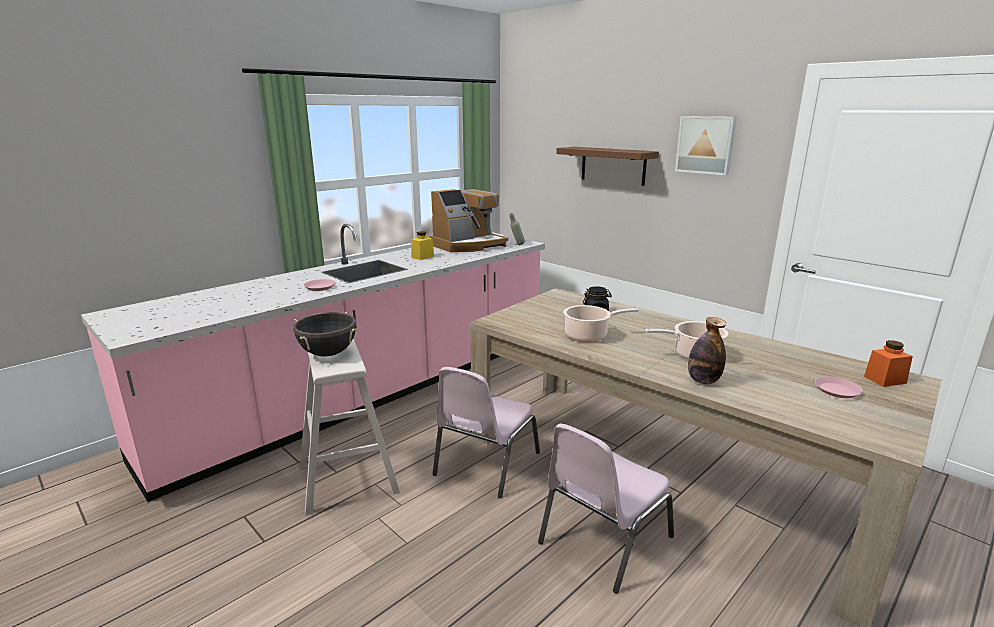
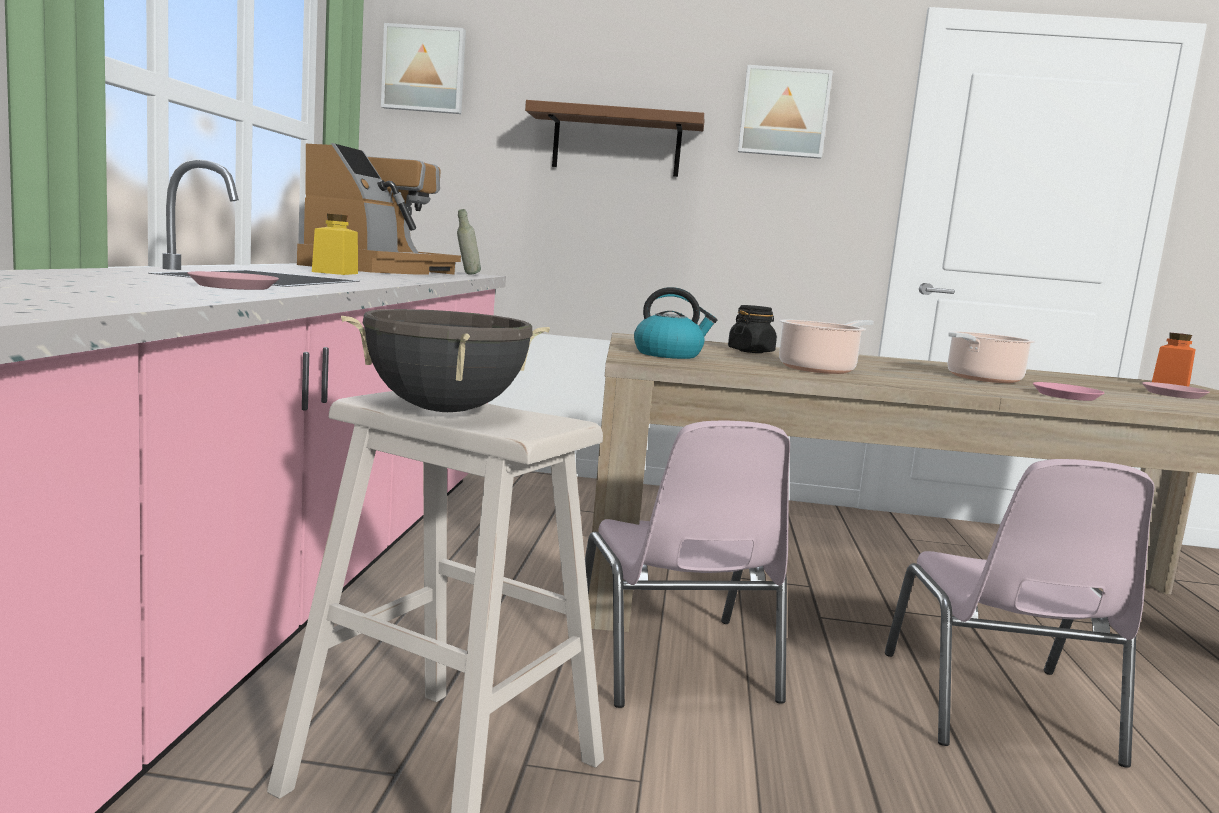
camera: 40 degrees left, 10 degrees down
(526, 127) = (424, 70): none -> picture
(526, 315) = (669, 354): none -> kettle
(703, 381) = (1066, 396): bottle -> pink plate

